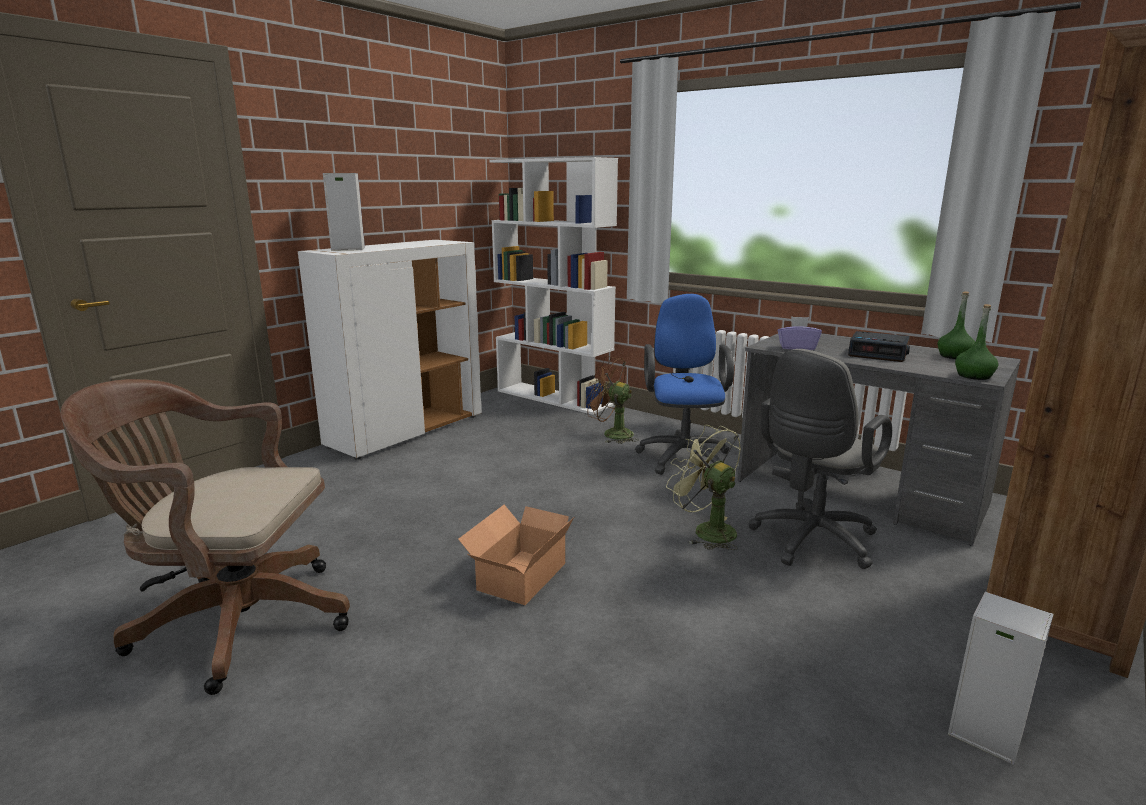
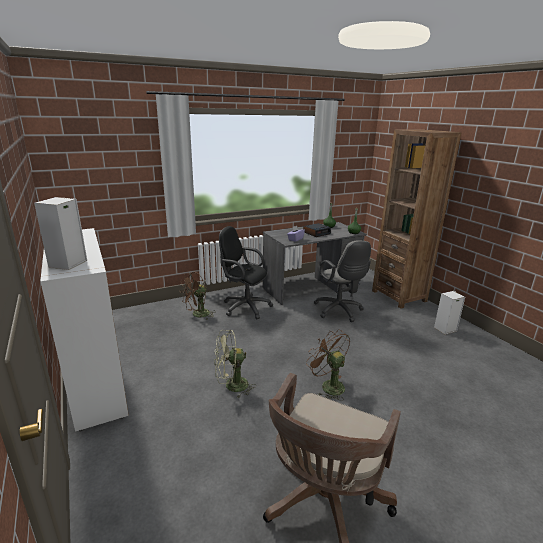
camera: 65 degrees left, 5 degrees up
(518, 577) = (328, 385): cardboard box -> brown fan
(554, 398) = (119, 314): white bookcase -> none
(683, 455) = (244, 307): blue office chair -> black office chair
(706, 530) = (317, 327): green fan -> green fan (231, 386)

